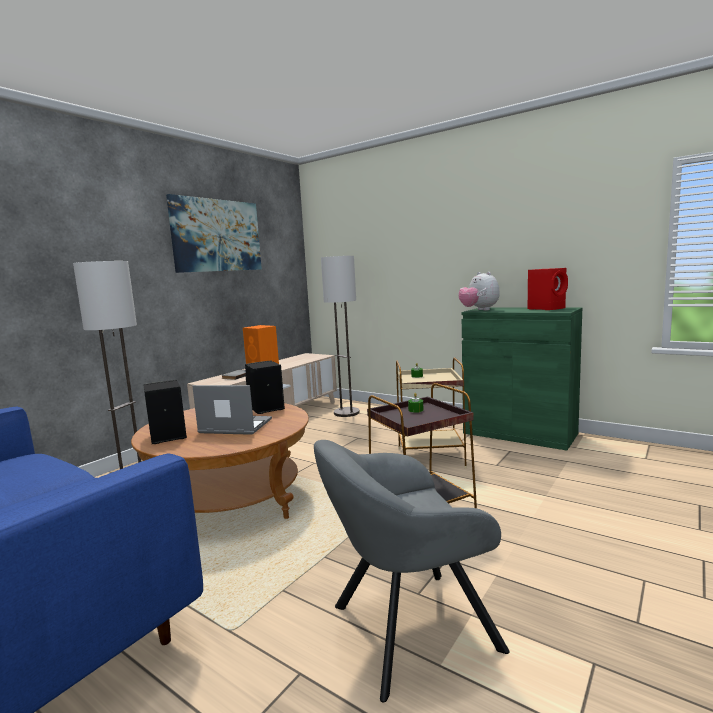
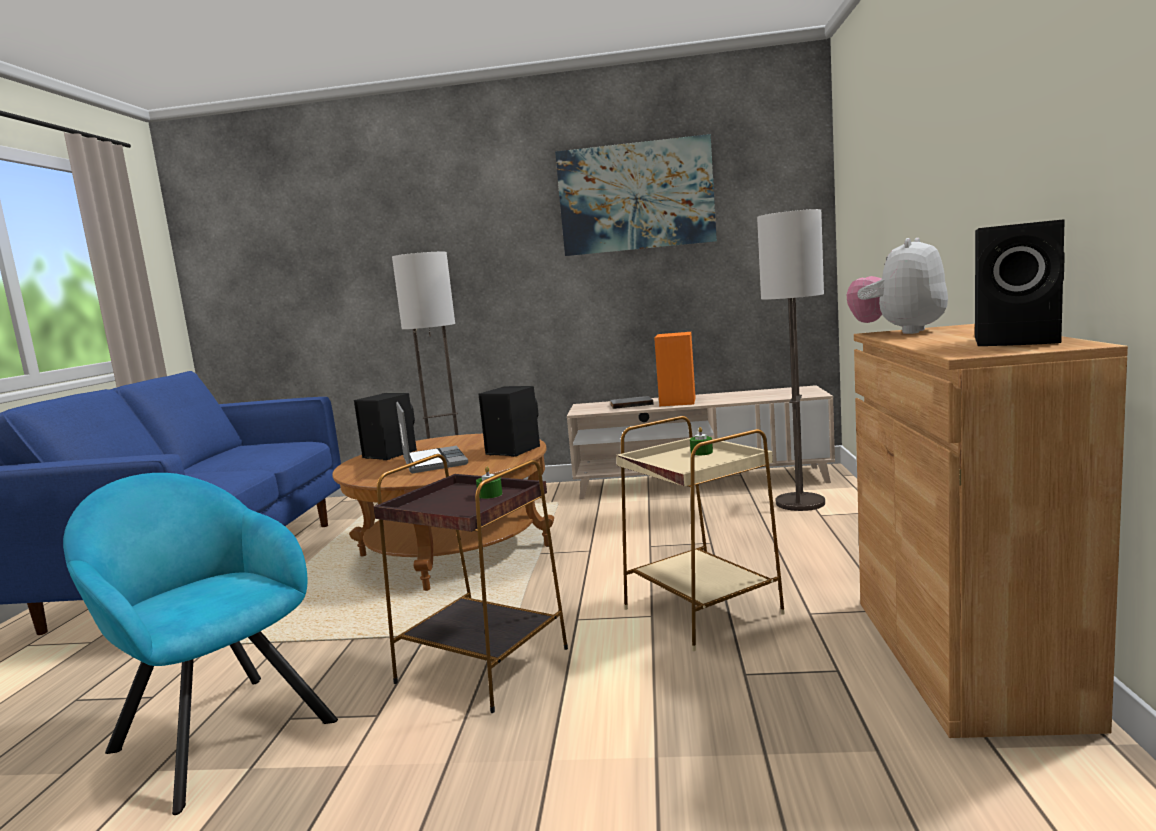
camera: 60 degrees right, 0 degrees up
(406, 630) = (217, 731): grey armchair -> turquoise armchair
(519, 433) = (963, 657): green cabinet -> brown cabinet
(547, 308) = (1019, 341): red speaker -> black speaker

